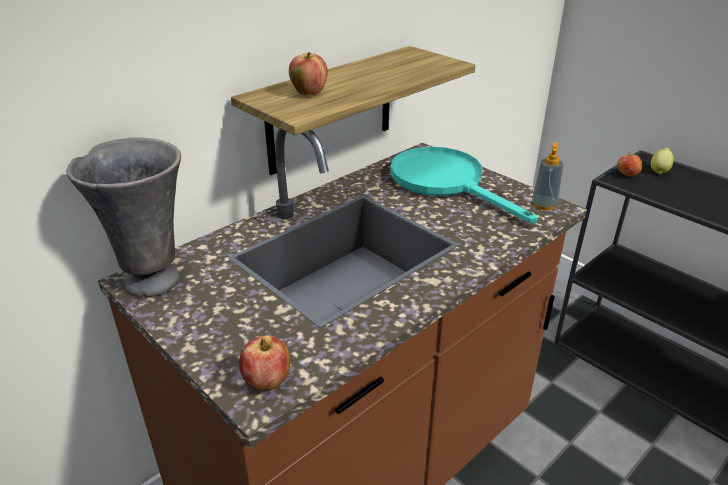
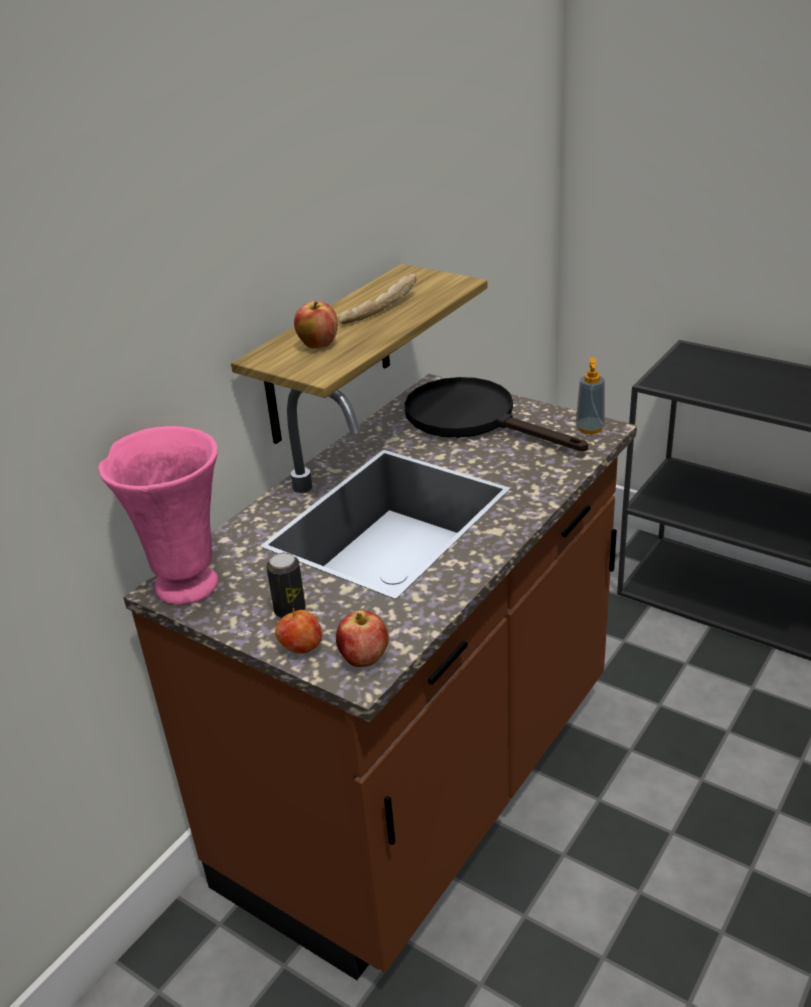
camera: 10 degrees left, 0 degrees up
(153, 279) = (187, 583): grey vase -> pink vase
(224, 320) = (290, 610): none -> can
(374, 74) = (378, 309): none -> bread
(446, 182) = (473, 419): turquoise frying pan -> black frying pan
(626, 175) = (670, 374): apple -> apple (301, 648)
(659, 171) = (705, 363): lemon -> none

